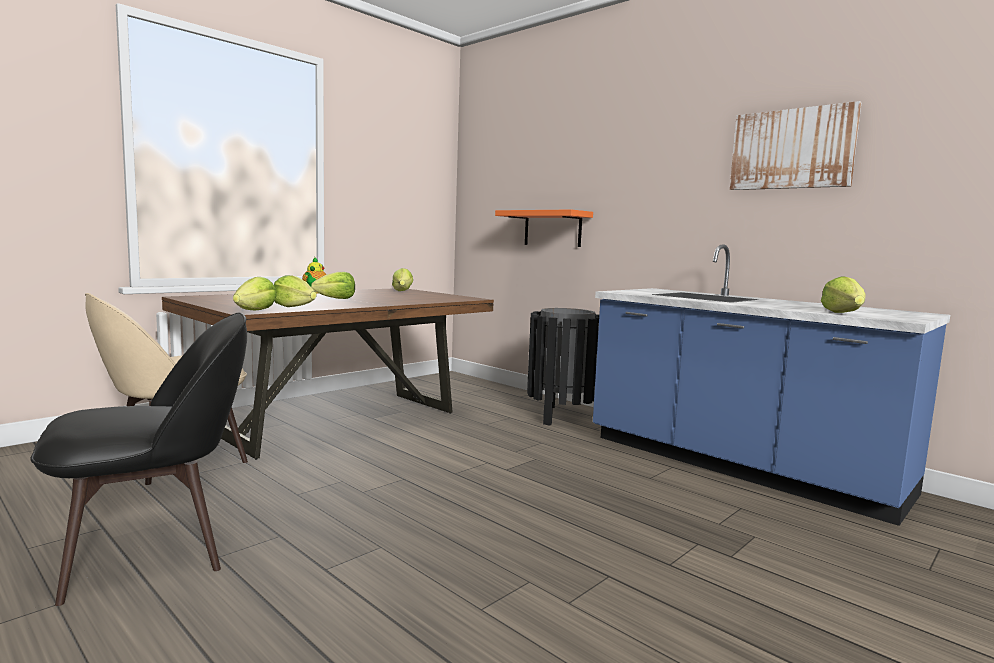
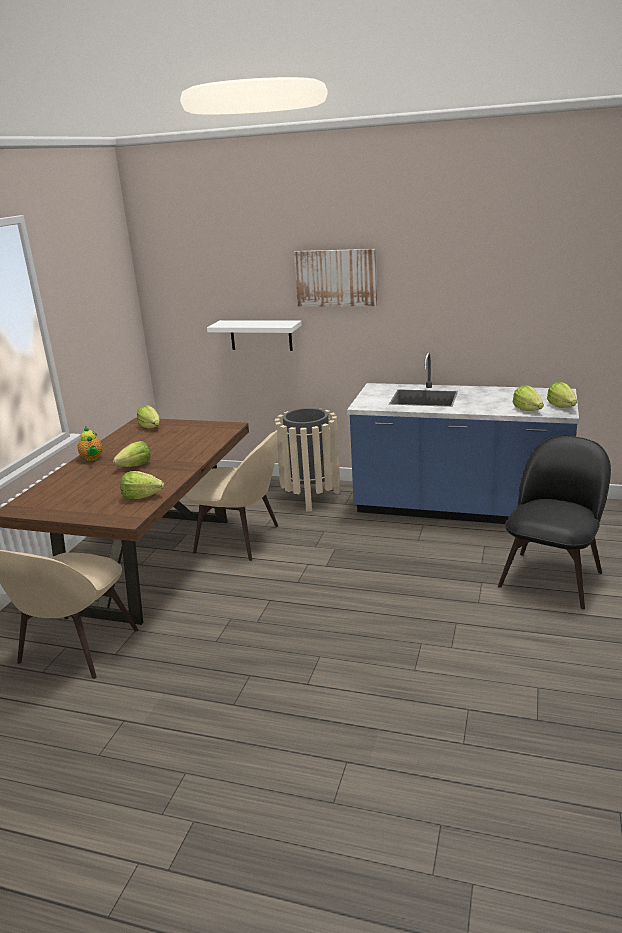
camera: 25 degrees left, 15 degrees up
(152, 548) = (183, 717): black chair -> black chair (551, 577)
(255, 310) = (131, 515): lettuce -> lettuce (561, 406)
(446, 427) = (240, 539): none -> beige chair
(552, 229) = (261, 335): orange shelf -> white shelf
(562, 416) = (311, 497): black trash can -> beige trash can
(792, 149) = (466, 275): picture -> picture (336, 278)

